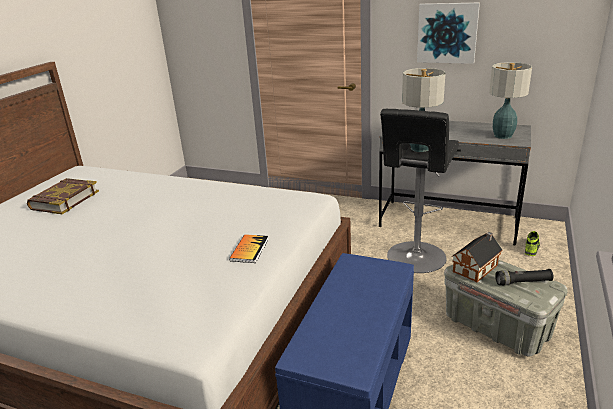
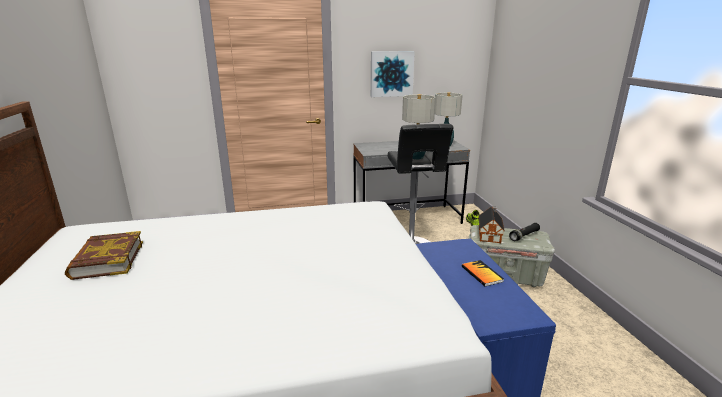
camera: 35 degrees left, 5 degrees down
(249, 249) = (384, 250): book -> book (481, 274)

